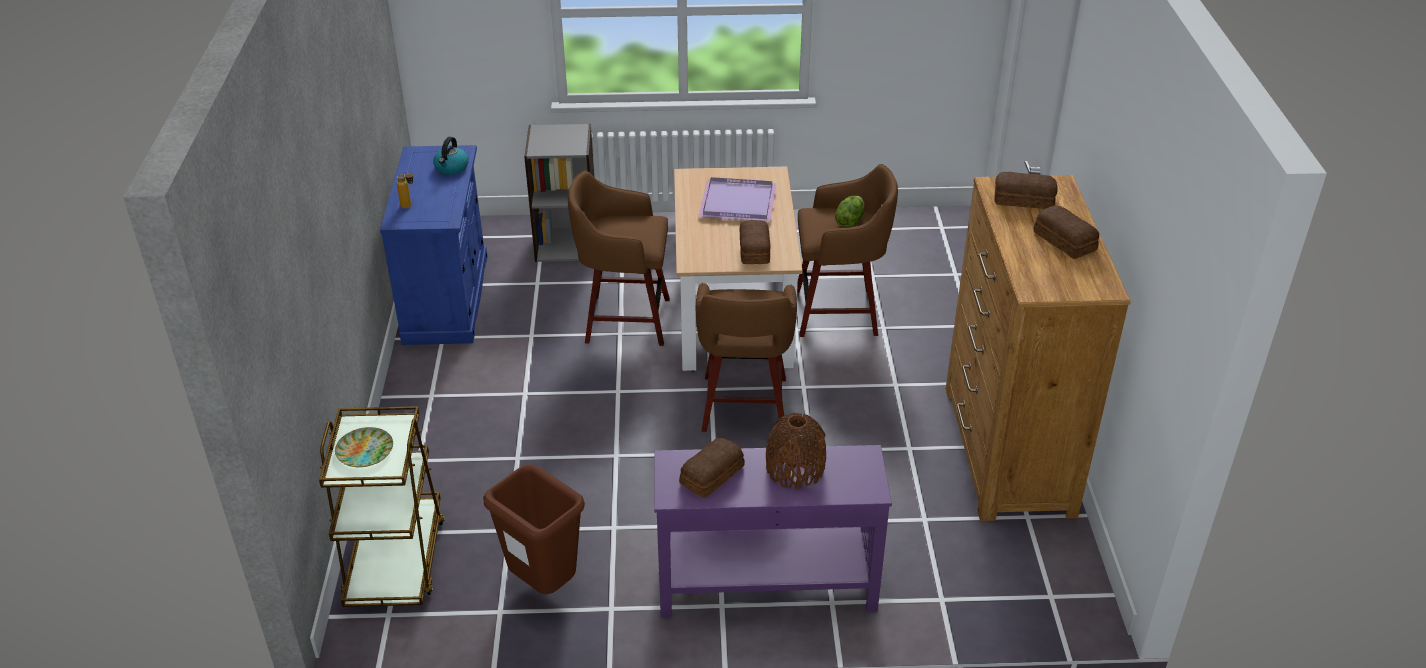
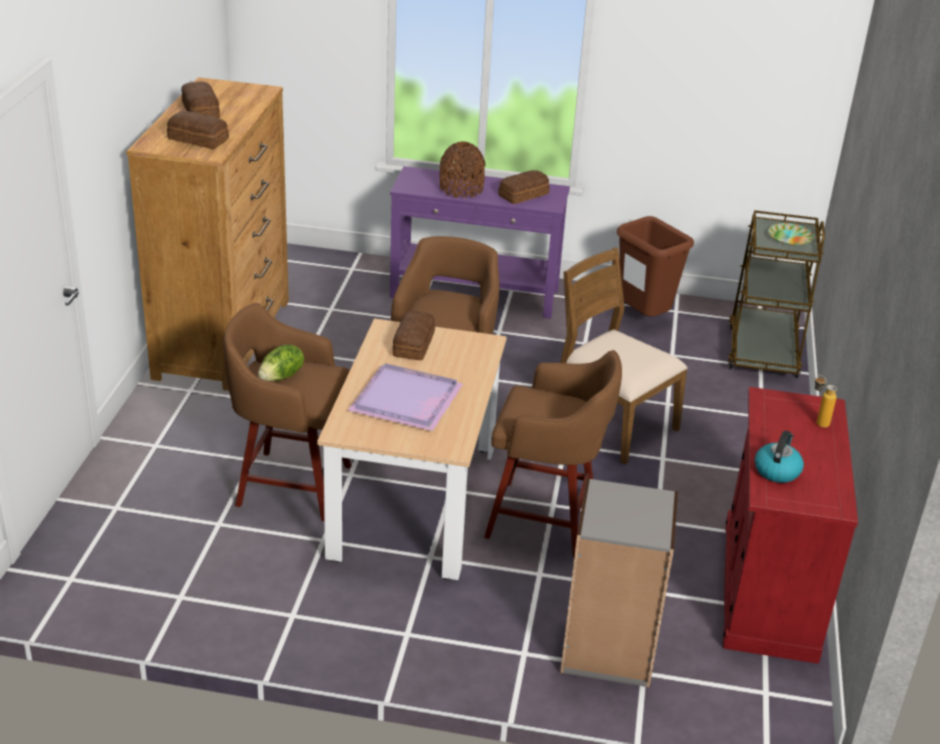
camera: 170 degrees left, 5 degrees down
(447, 299) = (768, 588): blue cabinet -> red cabinet
(575, 423) = (611, 422): none -> brown chair

